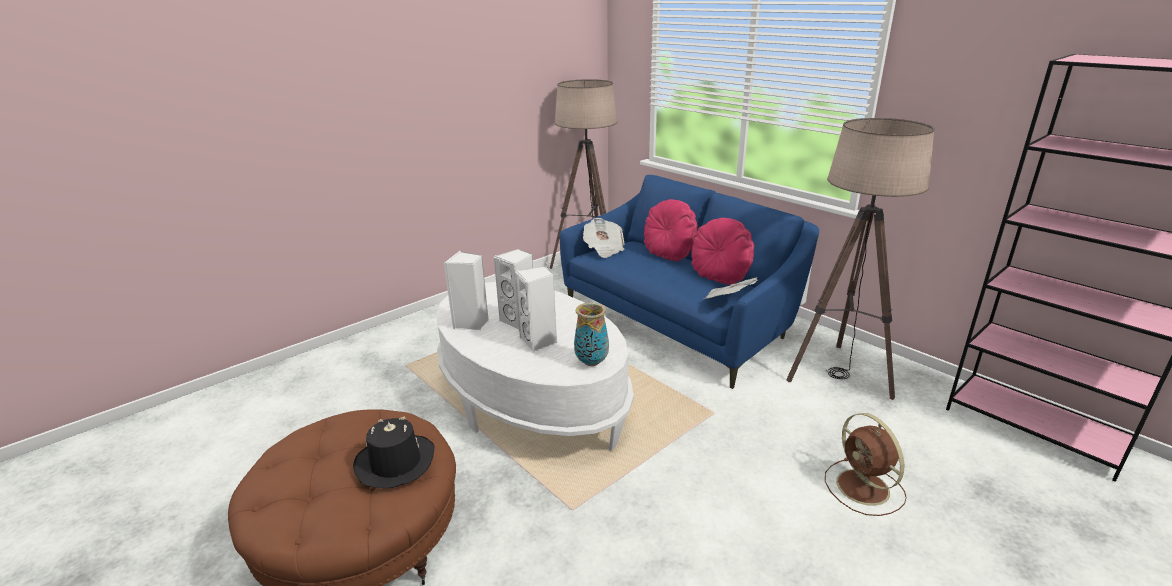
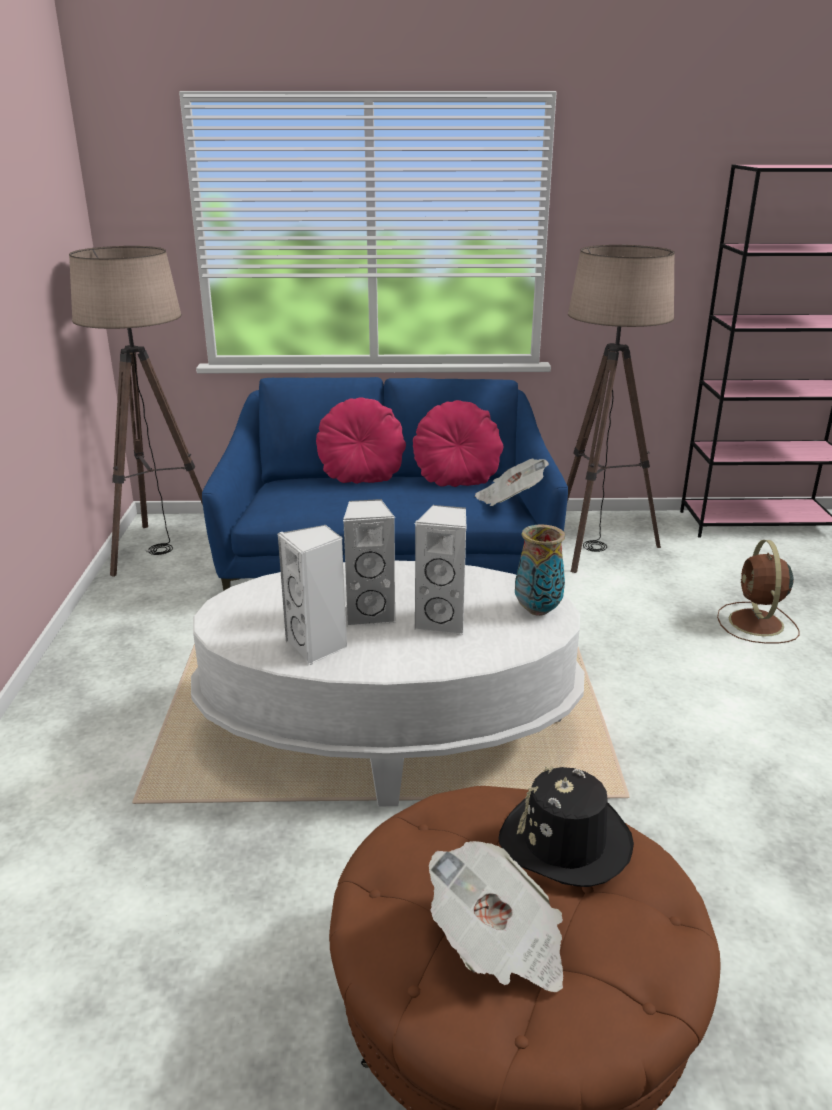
camera: 50 degrees left, 0 degrees up
(604, 249) = (271, 499): newspaper -> newspaper (499, 944)
(864, 488) = (756, 624): brown fan -> brown fan turned 75 degrees clockwise

